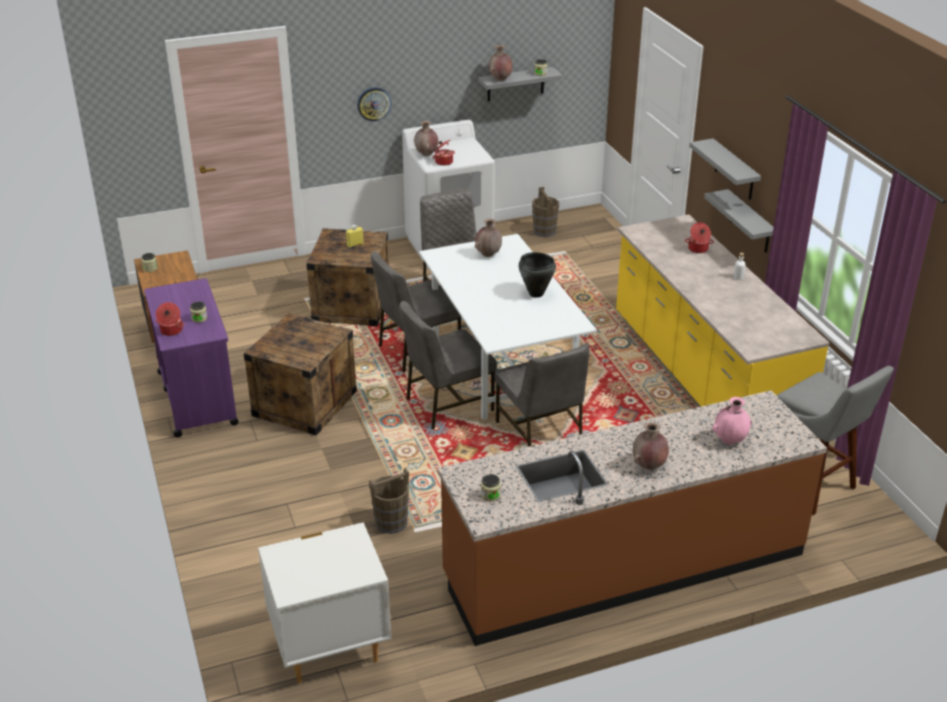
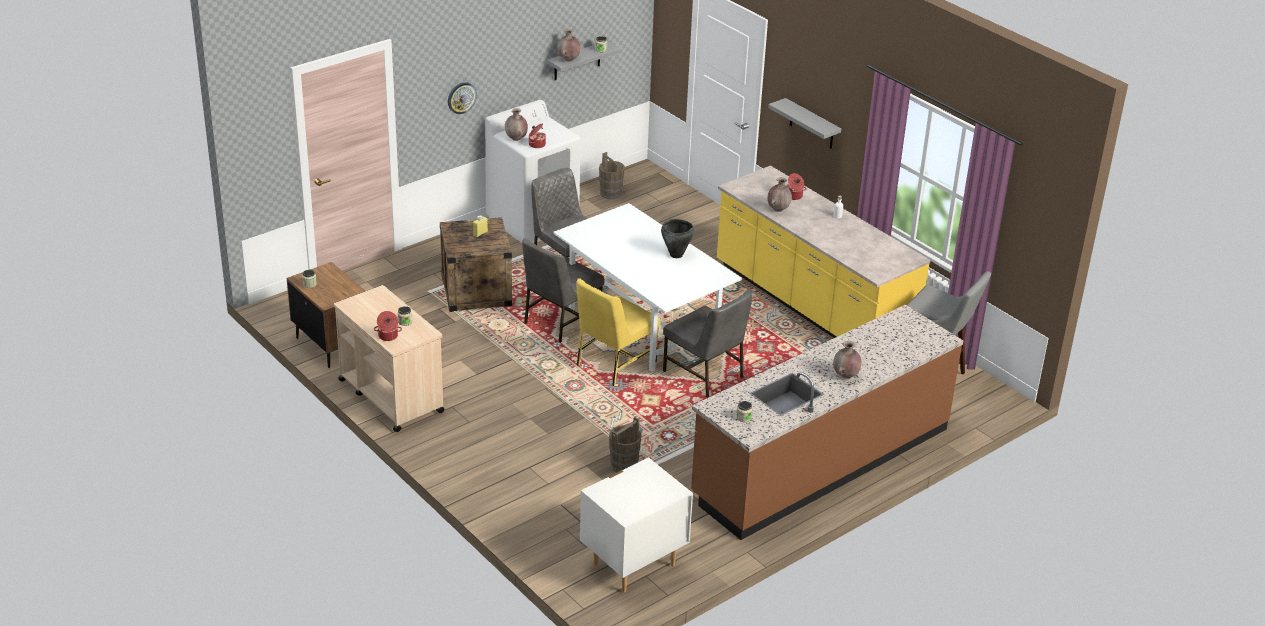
camera: 20 degrees left, 0 degrees up
(197, 397) = (390, 395): purple cart -> beige cart
(304, 403) = (490, 384): crate -> none
(447, 404) = (614, 364): grey chair -> yellow chair
(488, 254) = (615, 226): brown vase -> brown vase (778, 209)
(730, 440) = (893, 347): pink vase -> none
(750, 222) = (832, 167): grey shelf -> none

